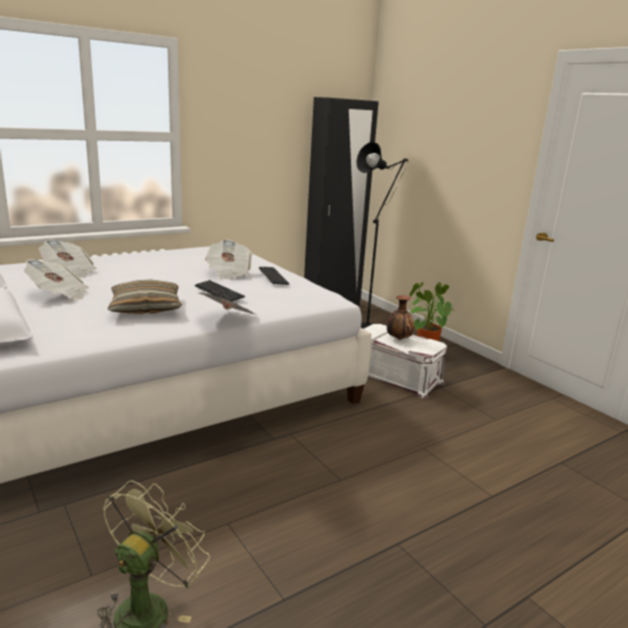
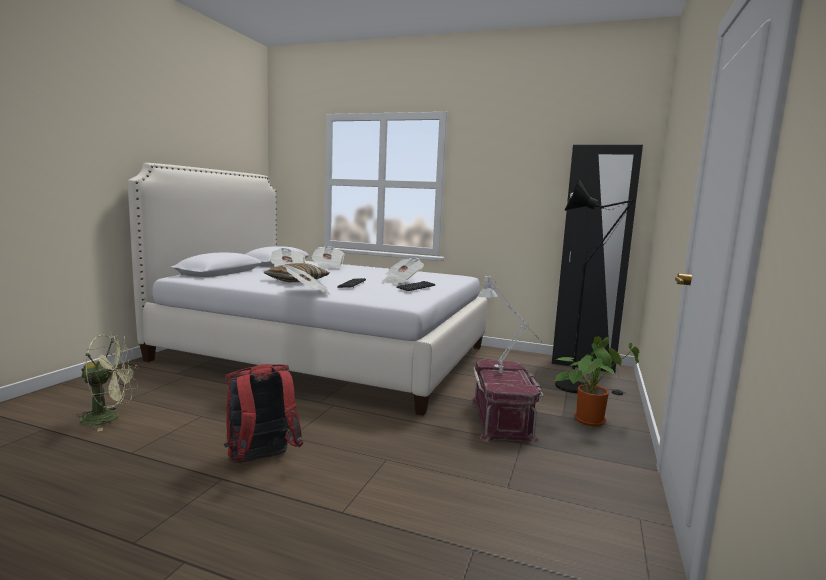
camera: 55 degrees right, 10 degrees down
(377, 510) = (261, 460): none -> red backpack
(397, 376) = (503, 419): white storage box -> red storage box
(398, 339) = (505, 375): vase -> grey table lamp

